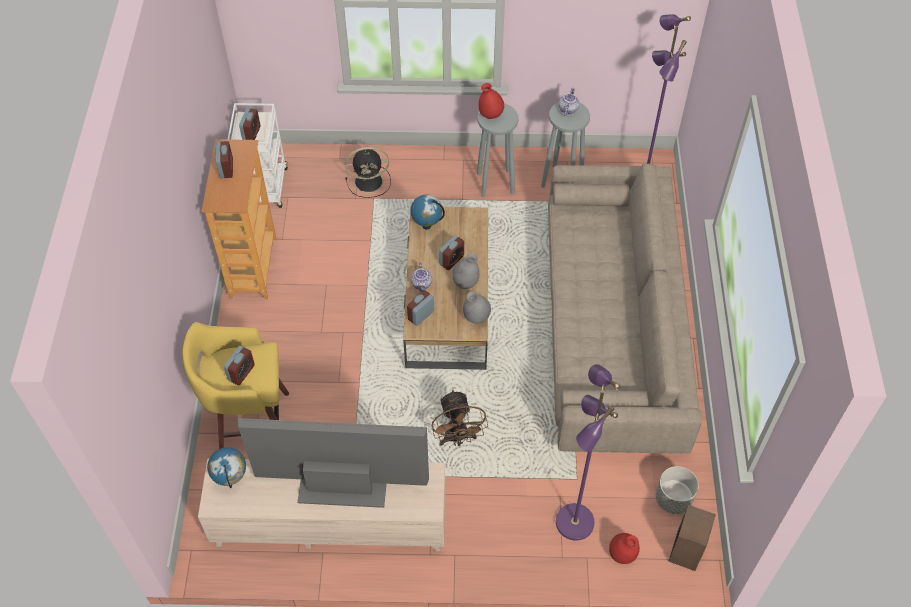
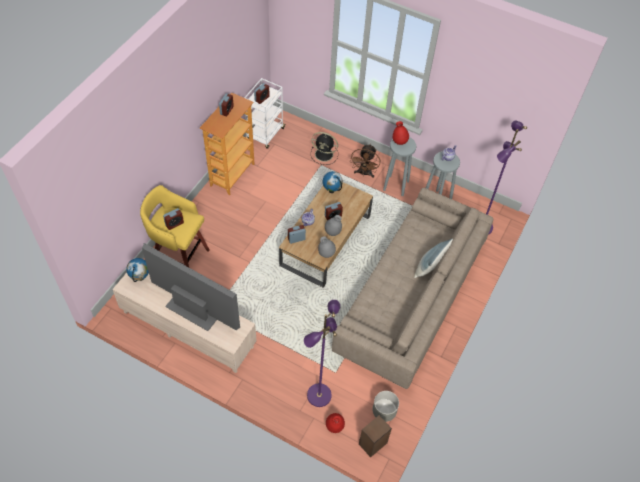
camera: 25 degrees right, 0 degrees up
(457, 438) = (283, 317): brown fan -> brown fan (364, 173)
(625, 273) = (429, 268): none -> pillow

